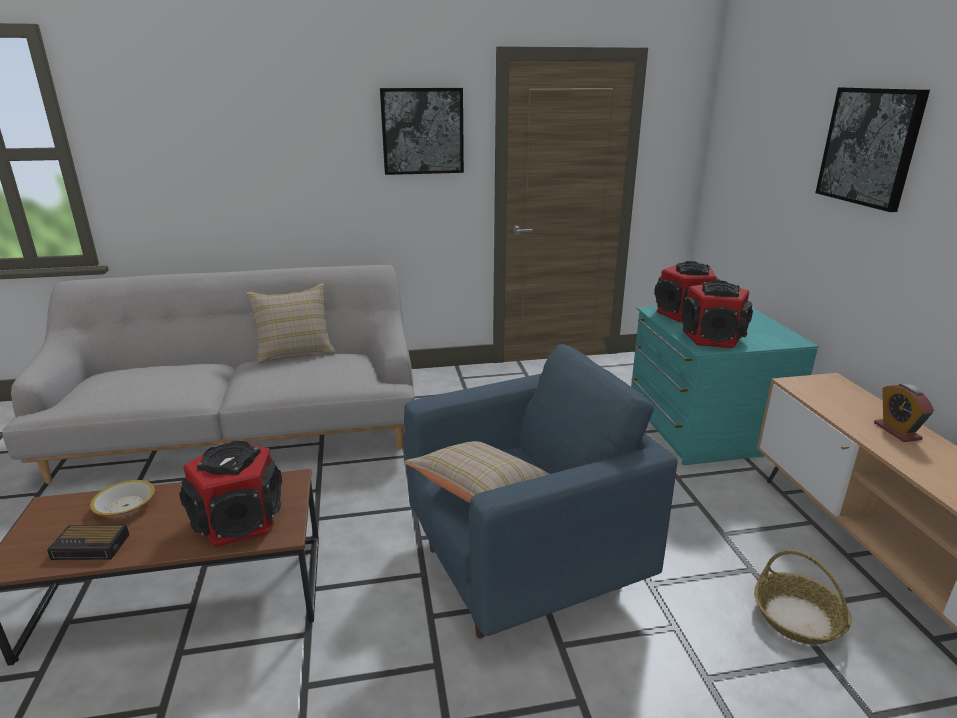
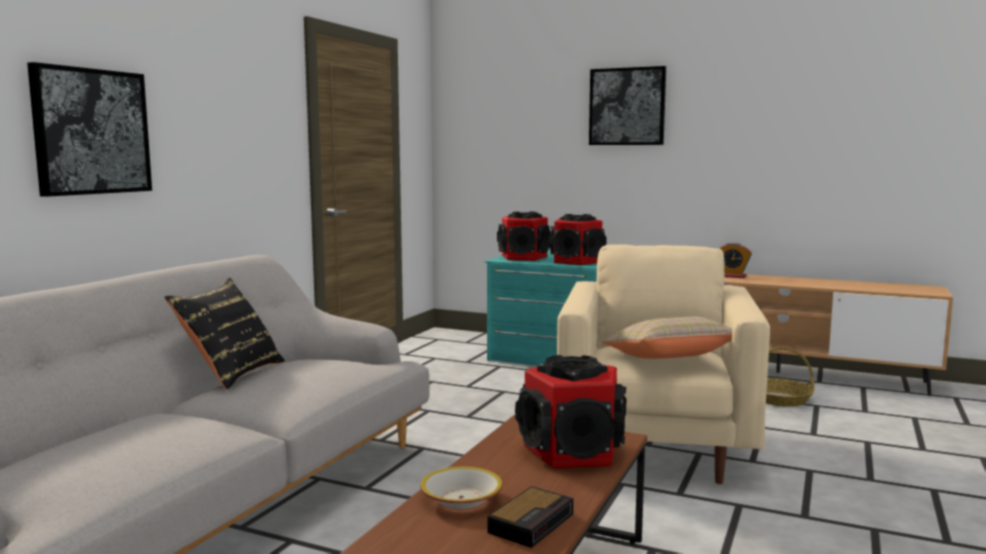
camera: 55 degrees left, 15 degrees down
(295, 351) = (231, 374): beige pillow -> black pillow
(422, 131) = (253, 97): picture -> picture (91, 131)
(523, 568) = (655, 449): blue armchair -> beige armchair

